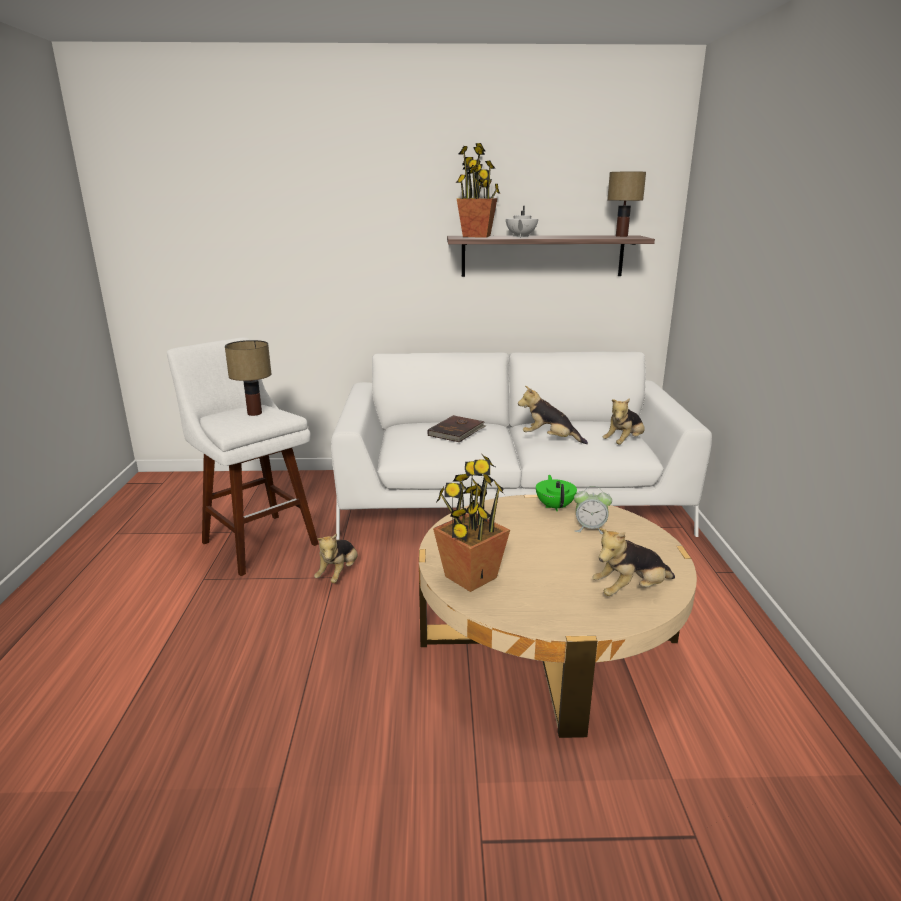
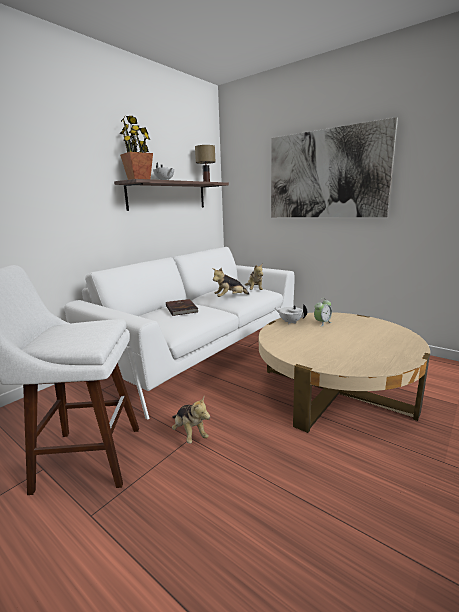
camera: 50 degrees left, 5 degrees down
(254, 413) = (79, 328): table lamp -> none
(470, 577) = (344, 361): potted plant -> none
(555, 506) = (290, 322): green teapot -> white teapot
(630, 590) = (389, 334): plush toy -> none
(783, 250) = (326, 174): none -> picture

